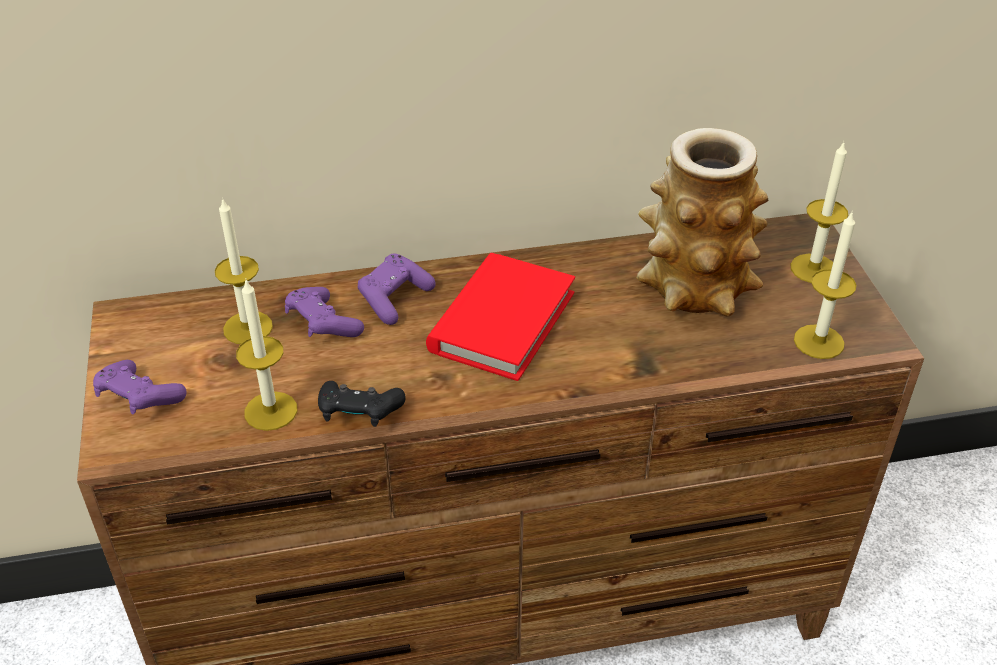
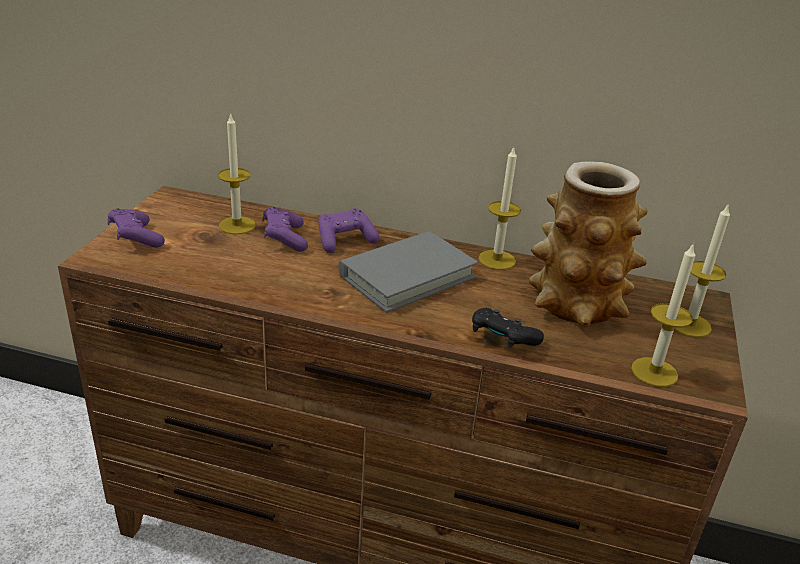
camera: 25 degrees right, 10 degrees down
(271, 411) = (205, 271): candle -> candle (497, 260)
(359, 414) = (258, 293): black game controller -> black game controller (502, 340)
(502, 321) = (407, 276): red book -> grey book

